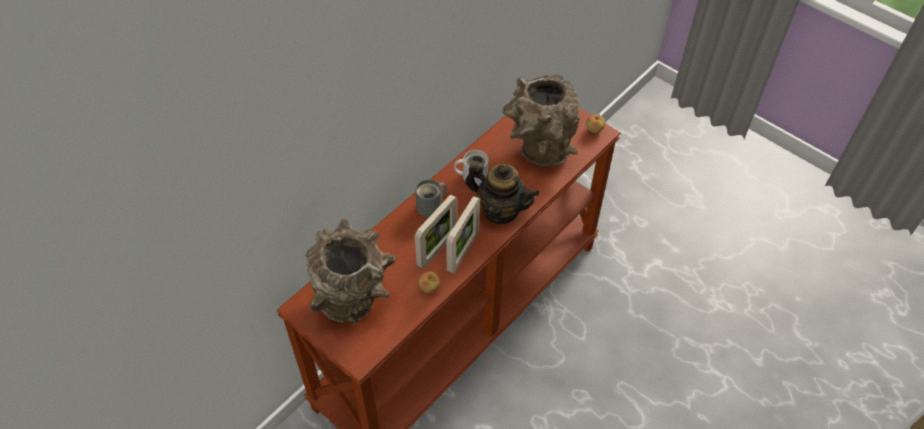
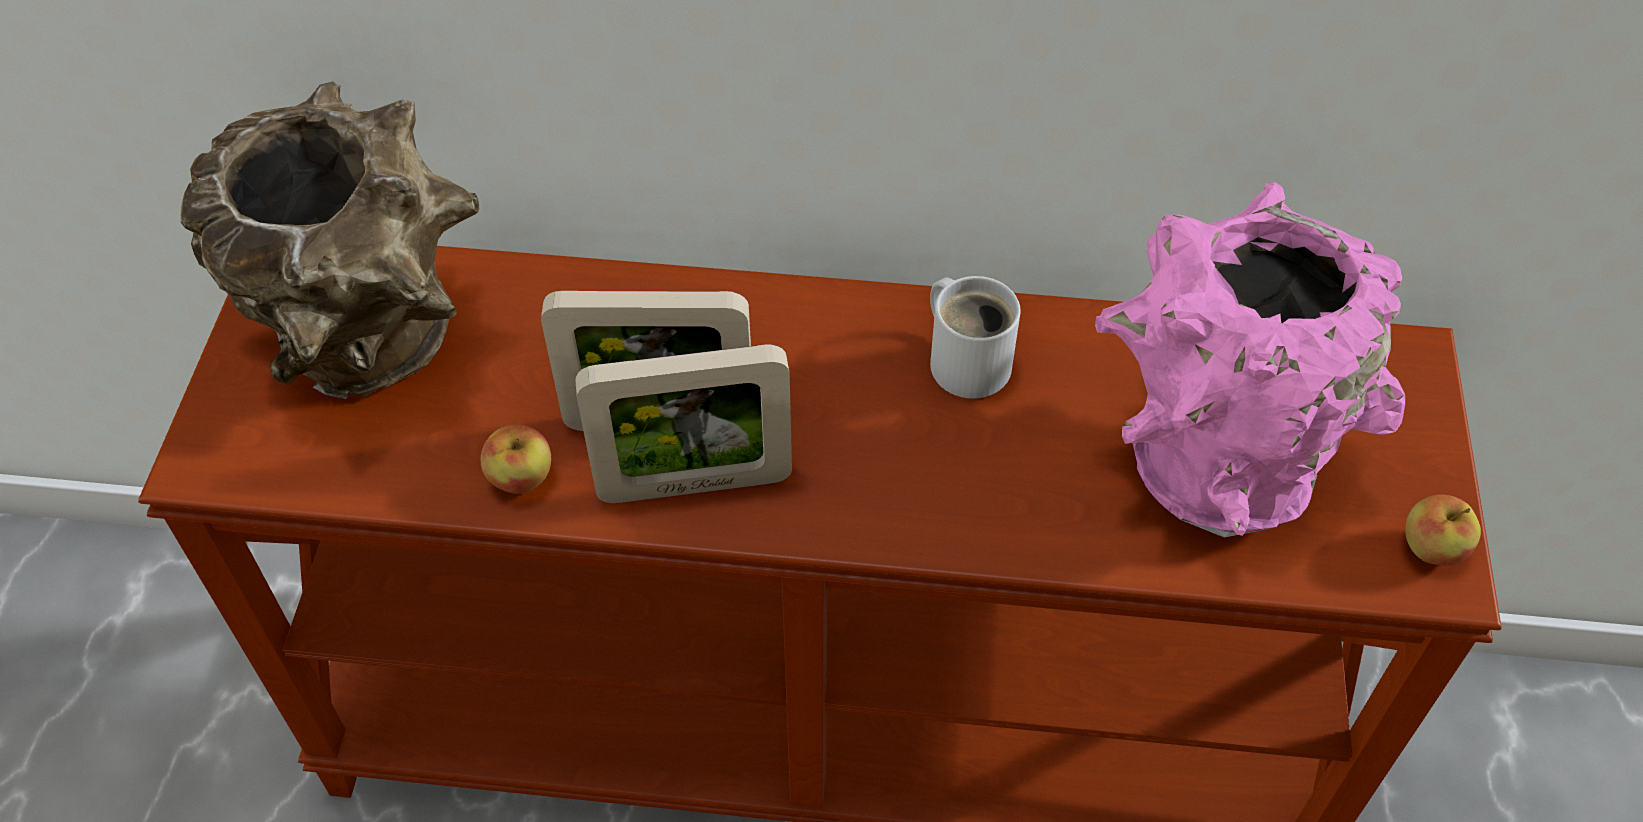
camera: 55 degrees right, 0 degrees up
(431, 206) = (790, 332): grey mug -> none
(500, 210) = (908, 487): teapot -> none
(539, 150) = (1209, 455): brown vase -> pink vase

